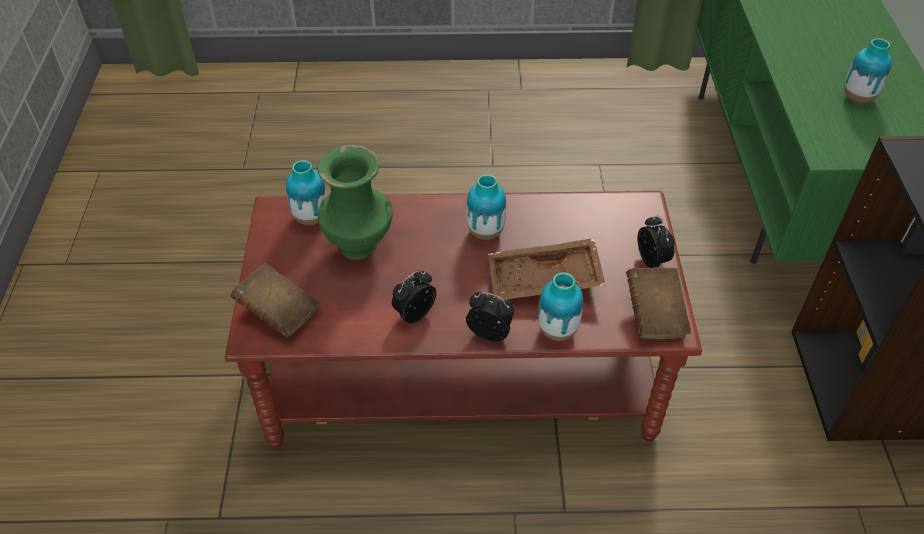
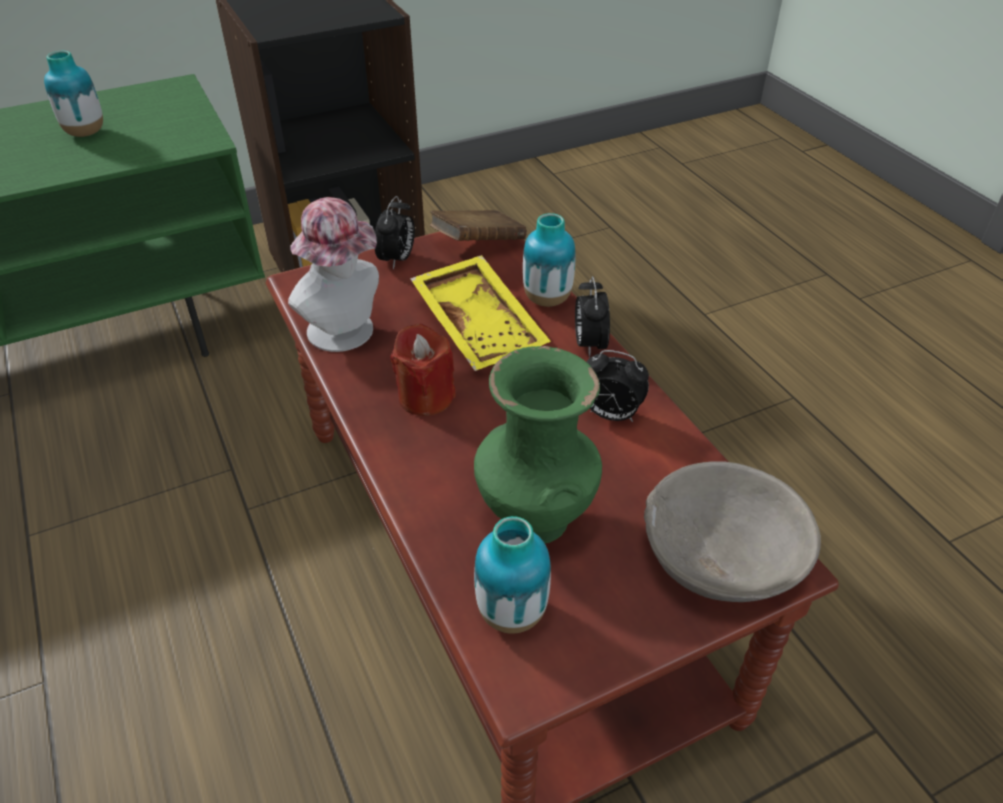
camera: 115 degrees left, 5 degrees down
(278, 313) = (722, 555): brown book -> grey bowl
(485, 232) = (425, 397): vase -> red candle
(544, 281) = (481, 326): brown tray -> yellow tray
(570, 212) = (346, 334): none -> hat
(652, 261) = (397, 260): alarm clock -> alarm clock turned 150 degrees clockwise

